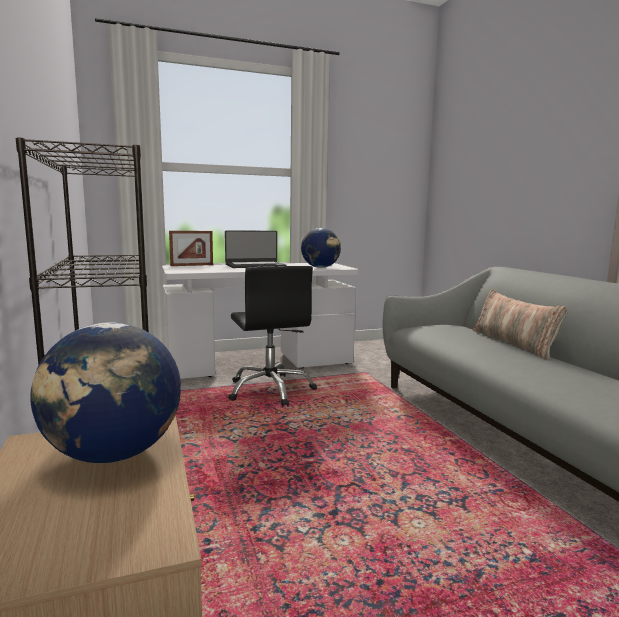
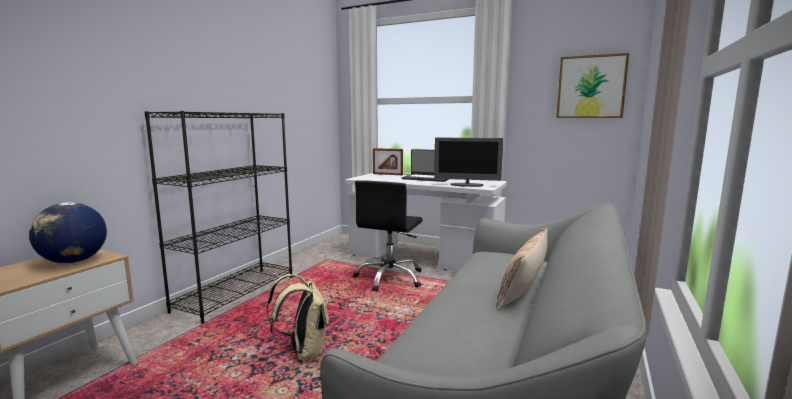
camera: 45 degrees right, 0 degrees up
(320, 267) = (466, 185): globe -> monitor
(353, 485) = (304, 352): none -> beige backpack
(392, 168) = (591, 87): none -> picture

